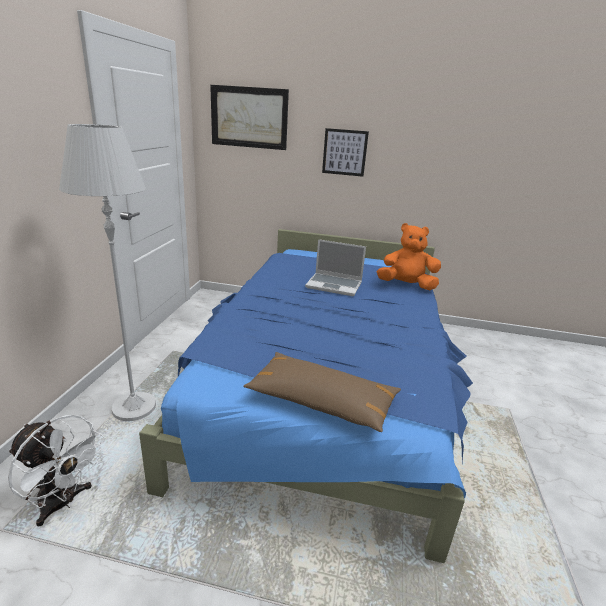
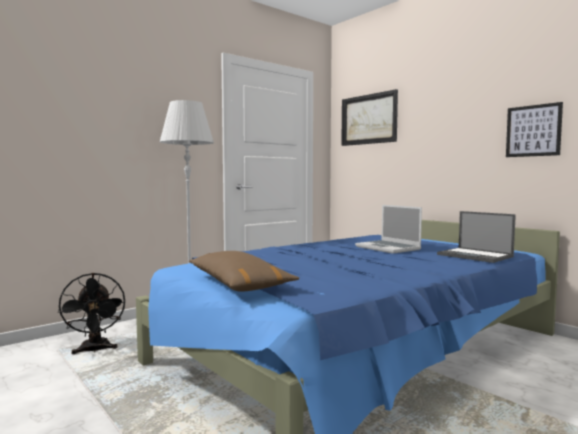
camera: 40 degrees right, 20 degrees down
(63, 503) = (95, 350): white fan -> black fan
(344, 152) = (448, 135): picture -> picture (533, 131)
(406, 285) = (475, 256): orange plush toy -> laptop

